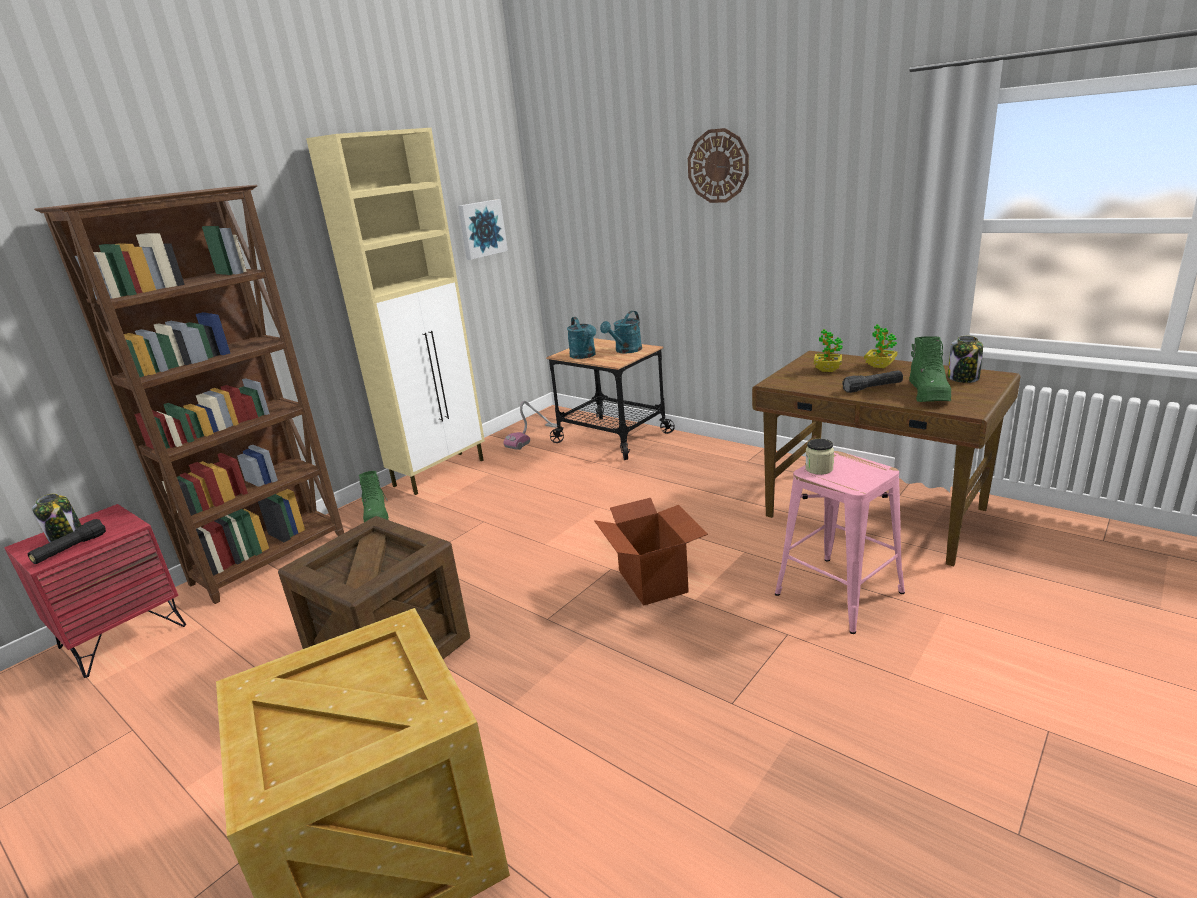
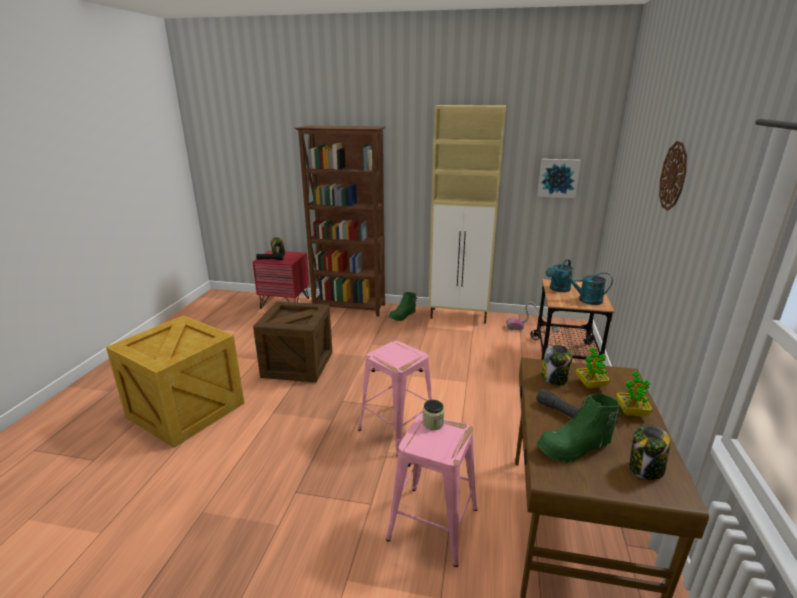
camera: 60 degrees right, 0 degrees up
(653, 581) = (397, 428): cardboard box -> pink stool
(807, 380) = (555, 378): none -> jar

